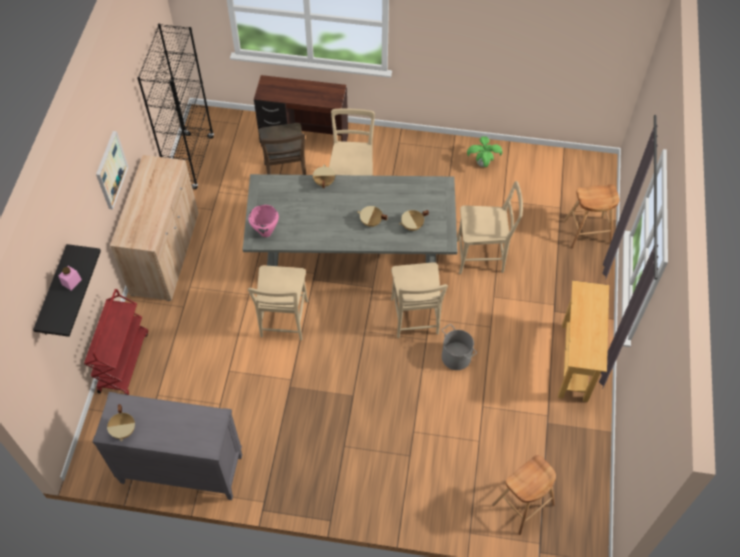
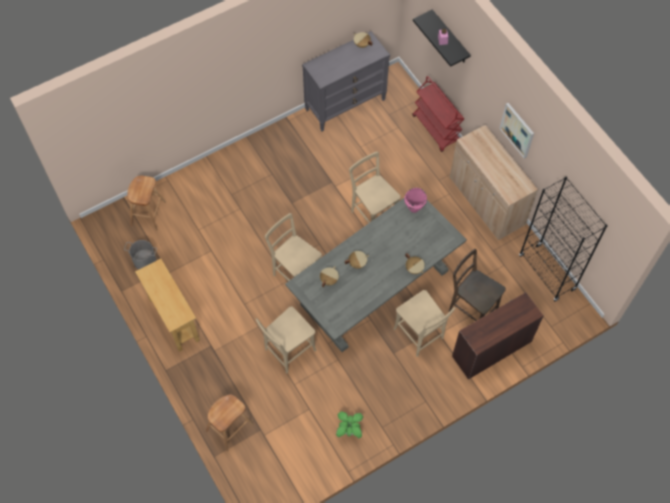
camera: 140 degrees right, 5 degrees up
(456, 357) = (250, 268): grey bucket -> grey bucket (145, 260)

